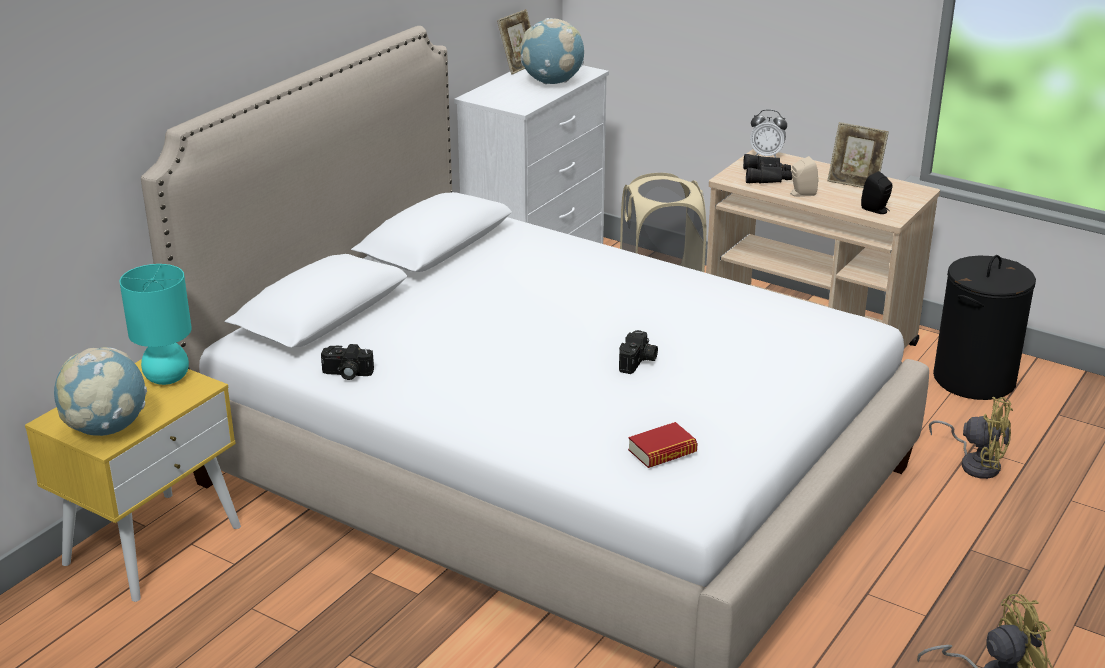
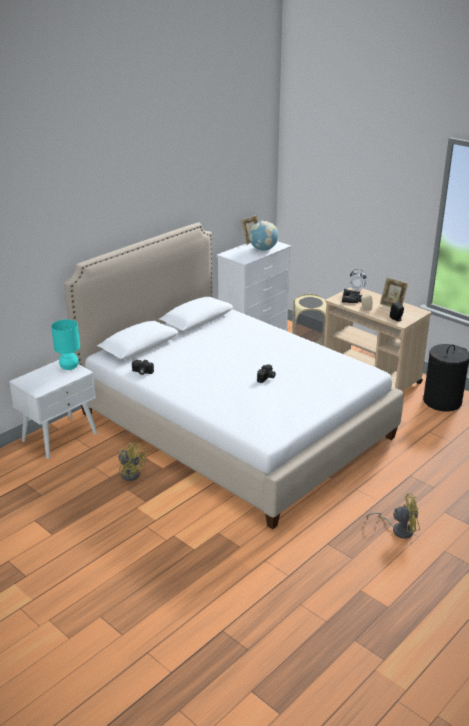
camera: 10 degrees right, 0 degrees up
(106, 428) = (40, 385): globe -> none
(153, 543) = (60, 436): yellow nightstand -> white nightstand
(662, 451) = (262, 416): book -> none
(975, 463) = (427, 439): yellow fan -> yellow fan (130, 473)

